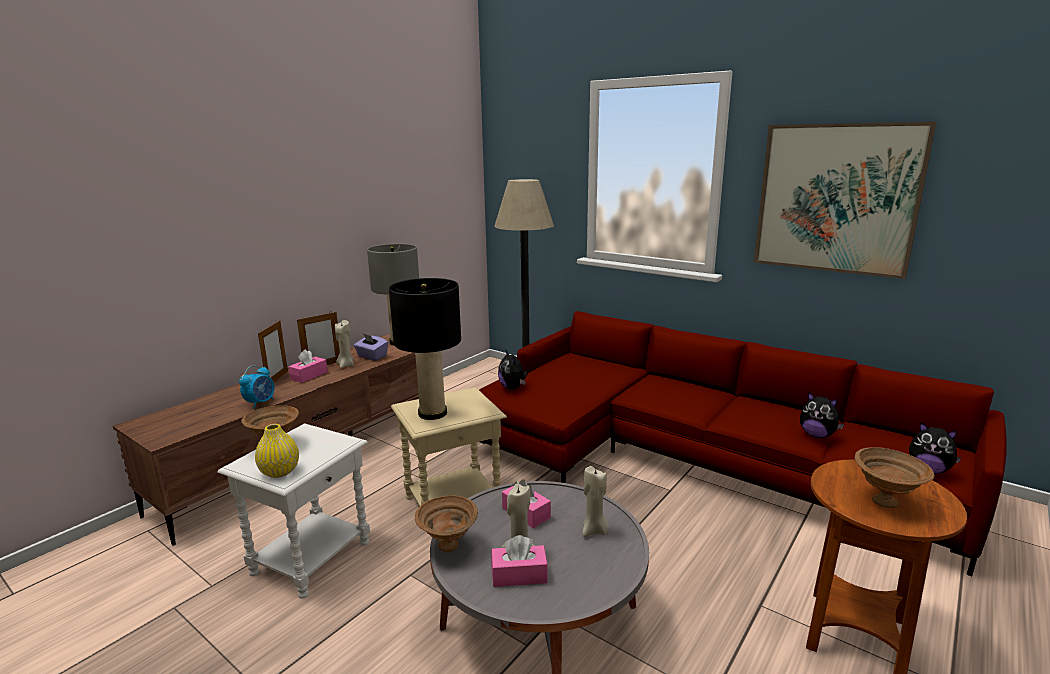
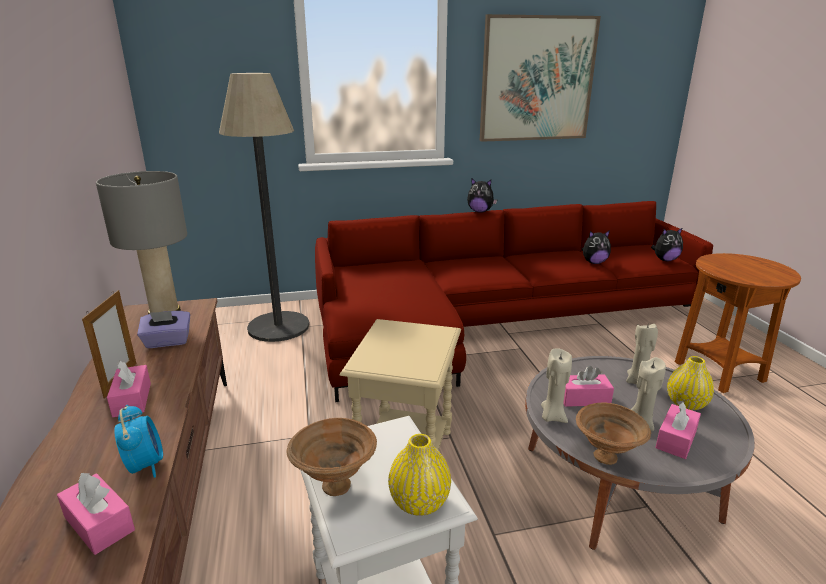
camera: 50 degrees left, 5 degrees up
(214, 414) = (99, 524): none -> pink tissue box
(277, 379) = (86, 427): picture frame -> none
(346, 365) = (156, 365): beige candle -> beige candle (552, 416)
(433, 413) = (406, 357): black table lamp -> none
(513, 388) = (367, 312): plush toy -> plush toy (480, 211)
(590, 567) = (686, 404): none -> yellow vase
(885, 501) = (755, 271): brown bowl -> none

